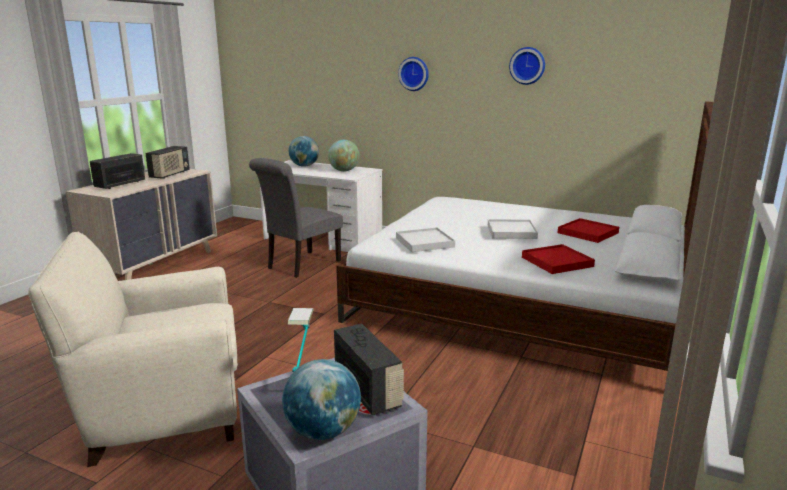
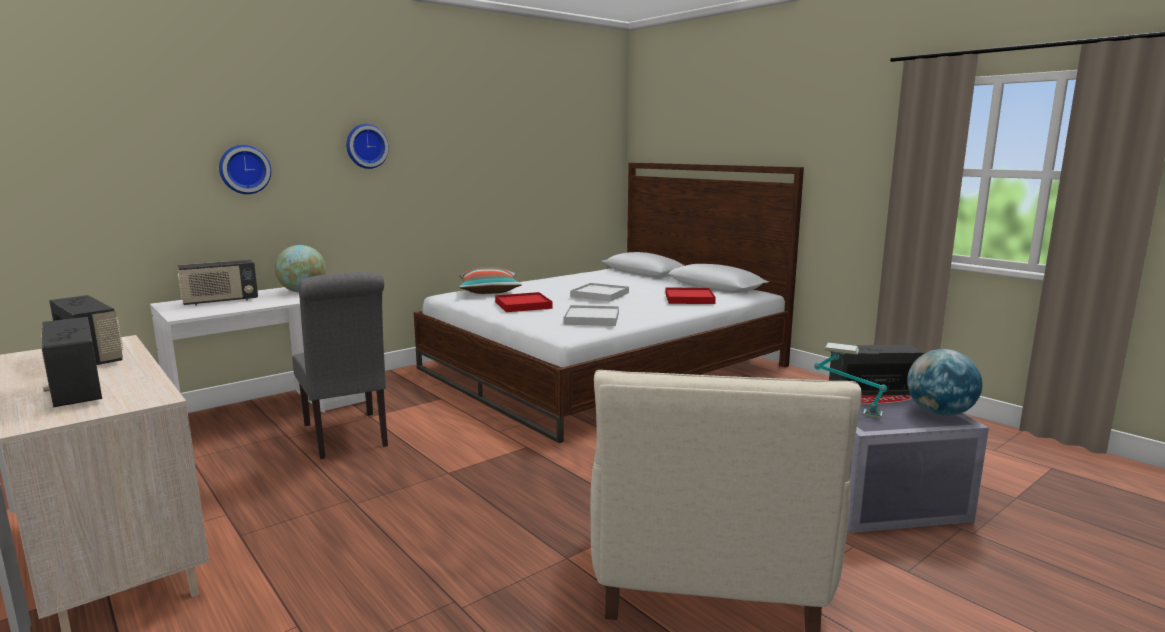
camera: 65 degrees left, 5 degrees down
(304, 166) = (220, 301): globe -> radio
(469, 204) = (489, 291): none -> pillow
(527, 65) = (492, 134): wall clock -> wall clock (244, 169)
(587, 233) = (627, 283): red tray -> red tray (523, 305)

